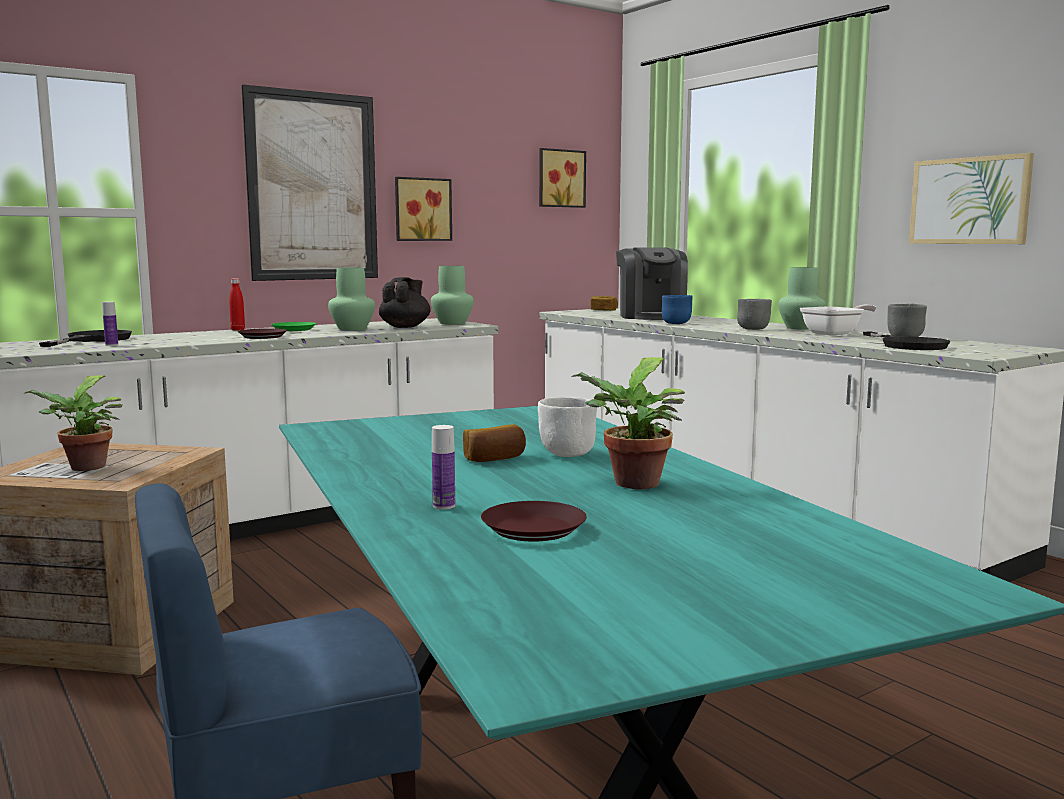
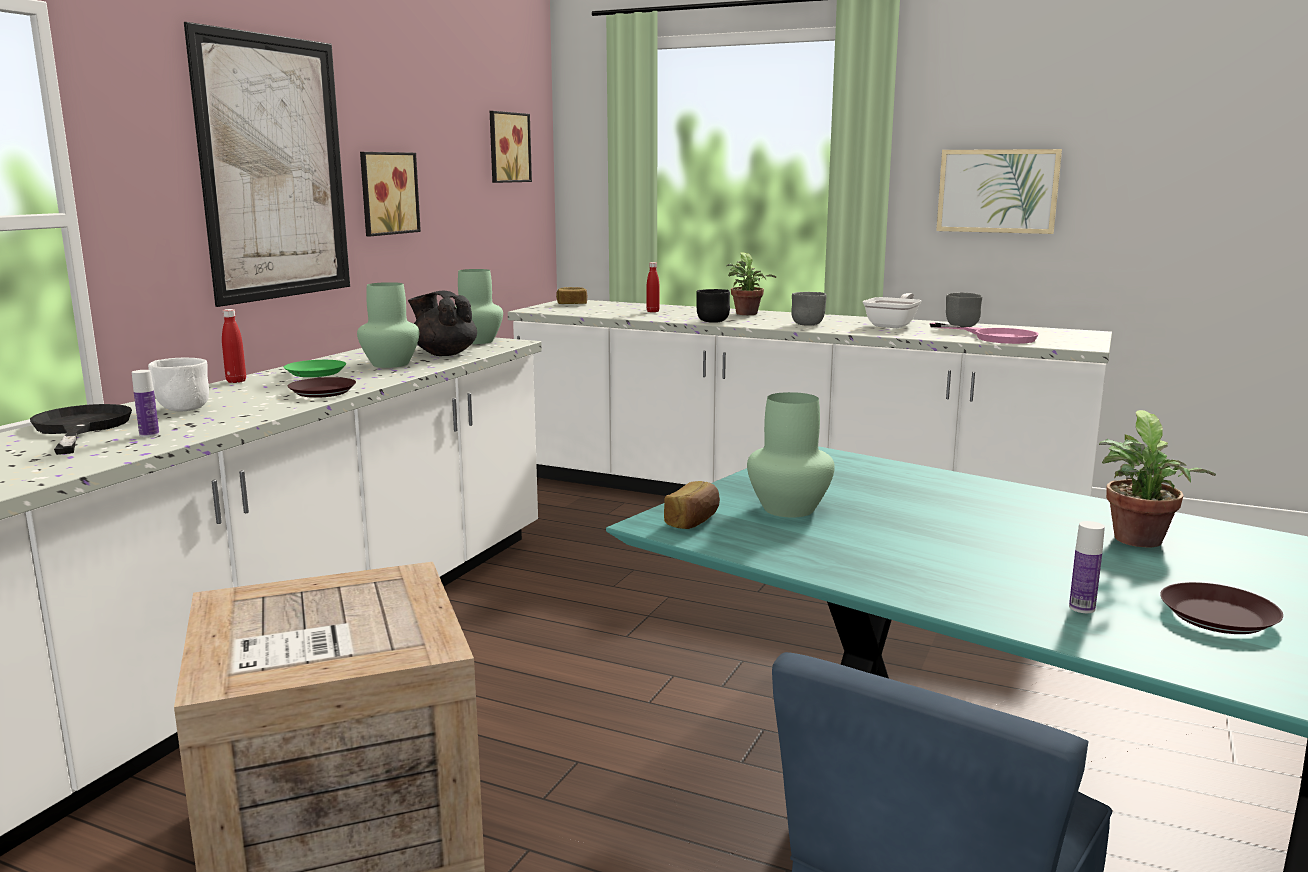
camera: 30 degrees left, 5 degrees up
(84, 468) = (322, 635): potted plant -> potted plant (747, 314)
(405, 327) = (444, 354): black teapot -> black teapot turned 45 degrees counterclockwise
(494, 458) = (952, 533): bread -> bread (694, 521)
(566, 454) = (993, 514): white bowl -> white bowl (183, 409)
(651, 316) = (653, 311): coffee machine -> red bottle
(676, 323) = (712, 321): blue bowl -> black bowl
(800, 328) = (841, 319): green vase -> green vase (788, 509)
(908, 345) = (995, 337): black frying pan -> pink frying pan

